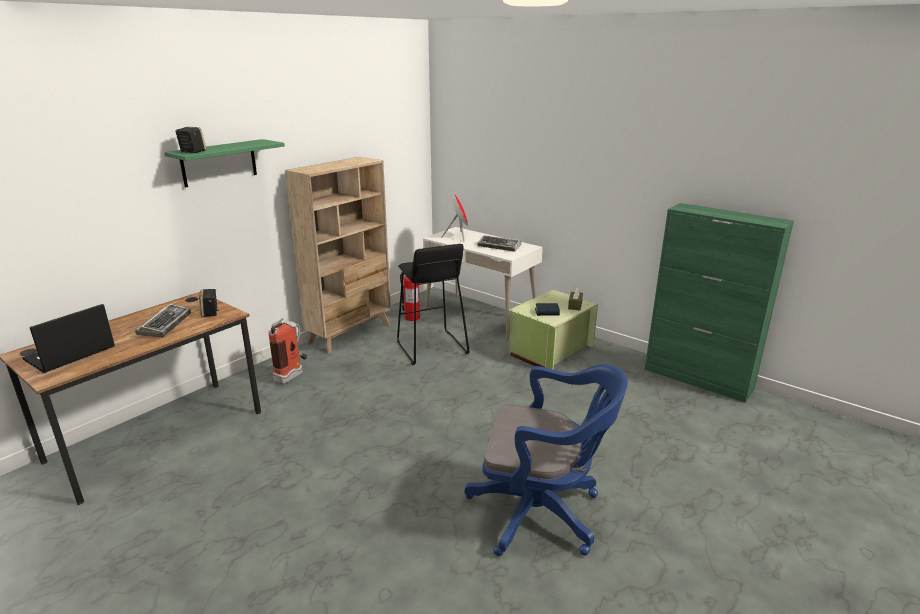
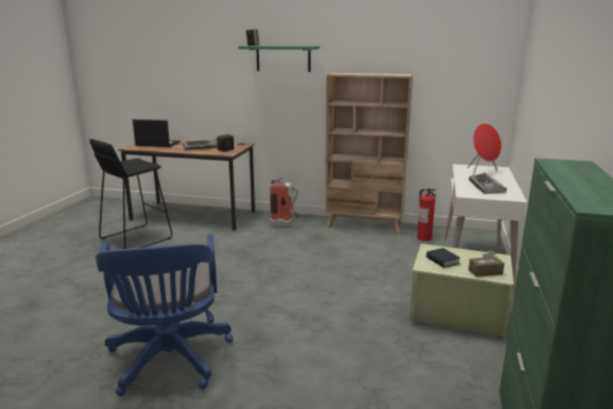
camera: 65 degrees right, 5 degrees down
(431, 348) = (381, 258): black stool -> black stool (135, 238)

